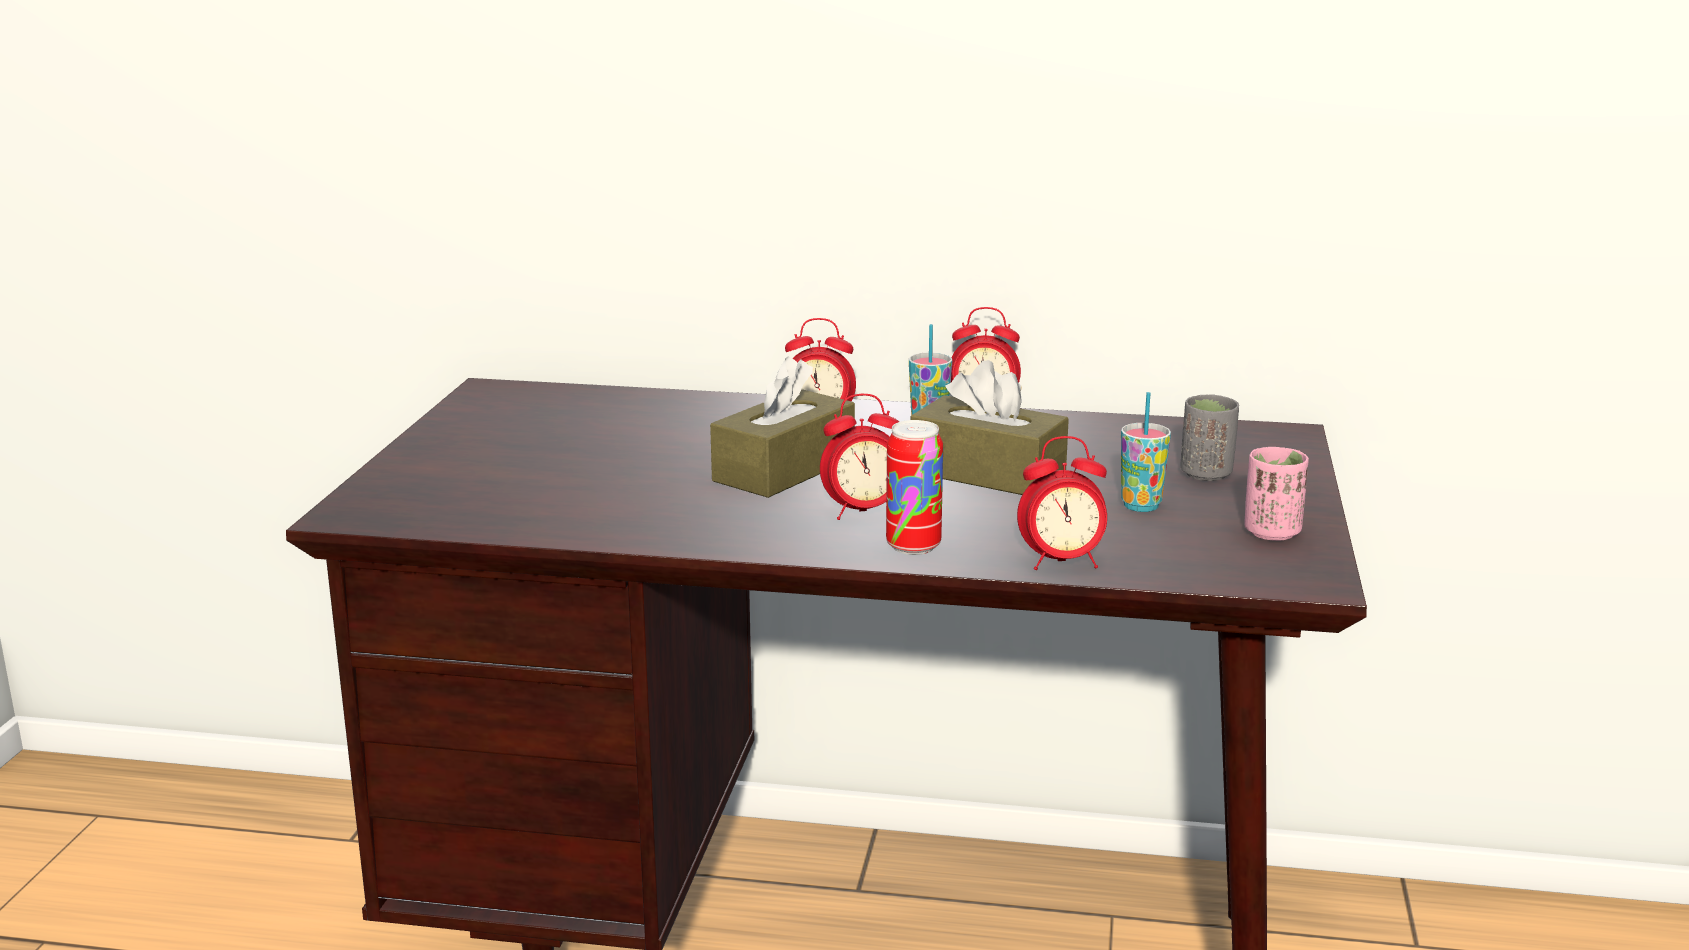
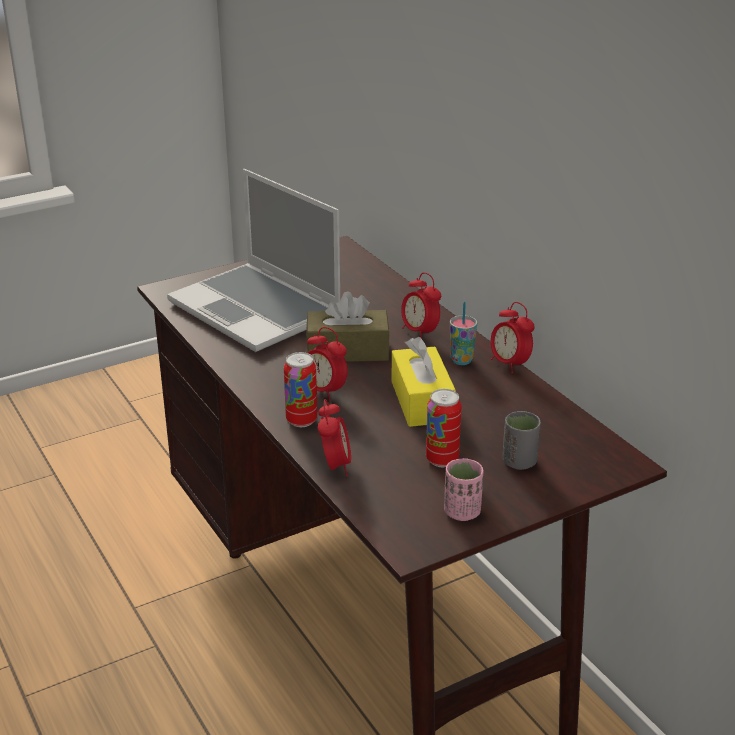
camera: 50 degrees right, 10 degrees up
(556, 481) = (258, 310): none -> laptop
(987, 473) = (422, 401): brown tissue box -> yellow tissue box
(1062, 562) = (335, 466): alarm clock -> alarm clock turned 135 degrees counterclockwise
(1141, 506) = (442, 460): cup -> can

